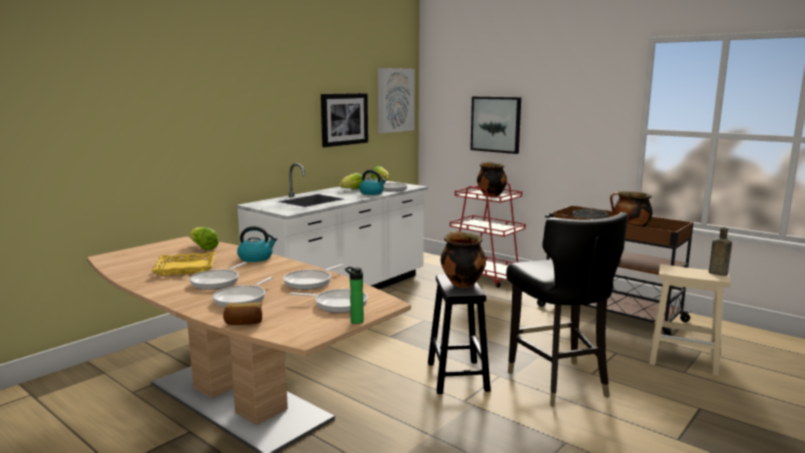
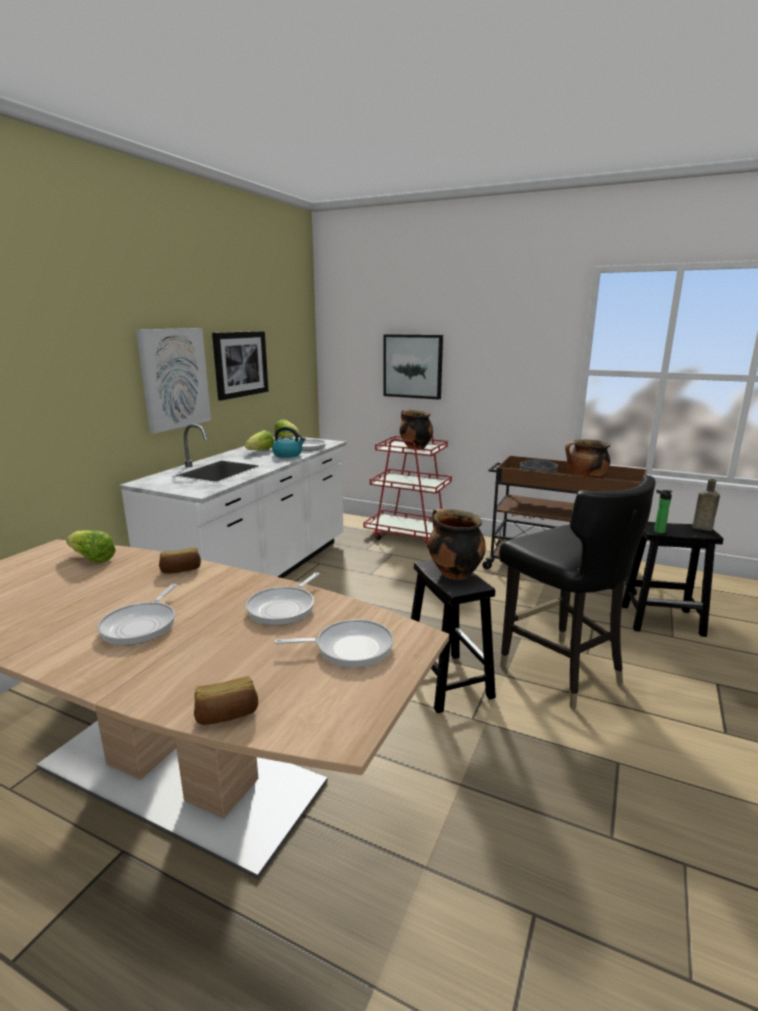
camera: 15 degrees left, 5 degrees up
(186, 268) = (79, 602): yellow tray -> none
(242, 299) = (198, 658): frying pan -> none
(256, 258) = (181, 570): kettle -> bread
(355, 321) = (397, 681): bottle -> bottle (657, 531)
(395, 100) = (293, 339): picture -> picture (174, 378)
(684, 360) = (663, 620): beige stool -> black stool

